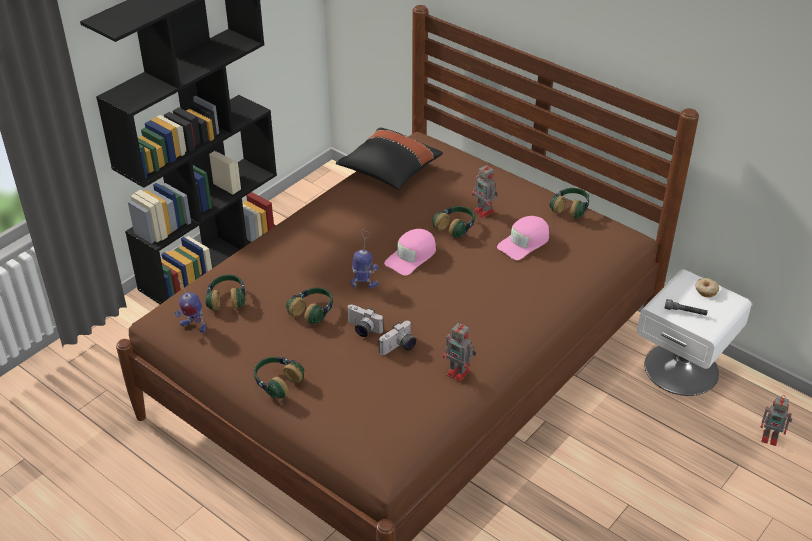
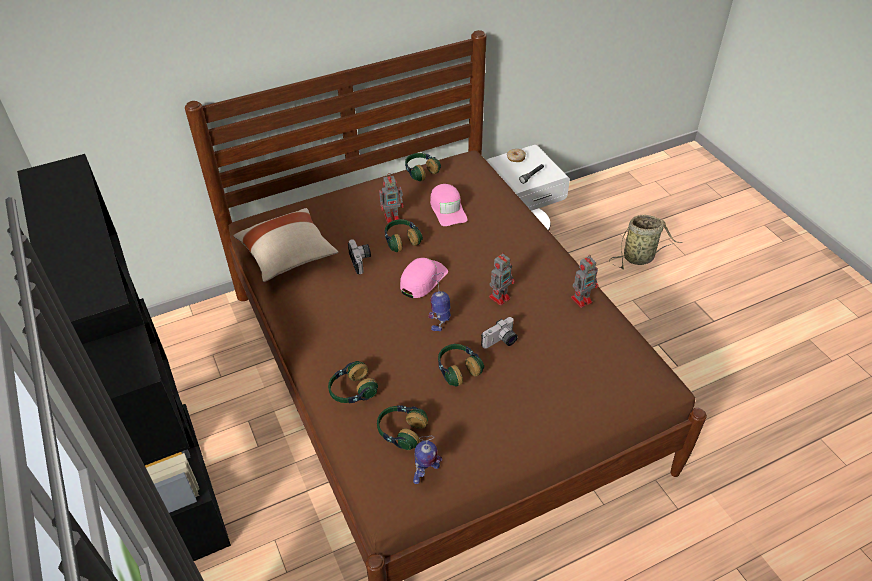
camera: 65 degrees left, 5 degrees up
(277, 382) = (540, 424): headphones -> headphones (352, 391)
(389, 171) = (288, 256): black pillow -> beige pillow
(399, 347) = (536, 325): camera -> camera (361, 261)
(411, 256) = (423, 280): pink cap -> pink cap turned 120 degrees counterclockwise
(711, 495) = (640, 257): none -> basket
(771, 438) = (604, 210): toy robot -> toy robot (500, 297)

